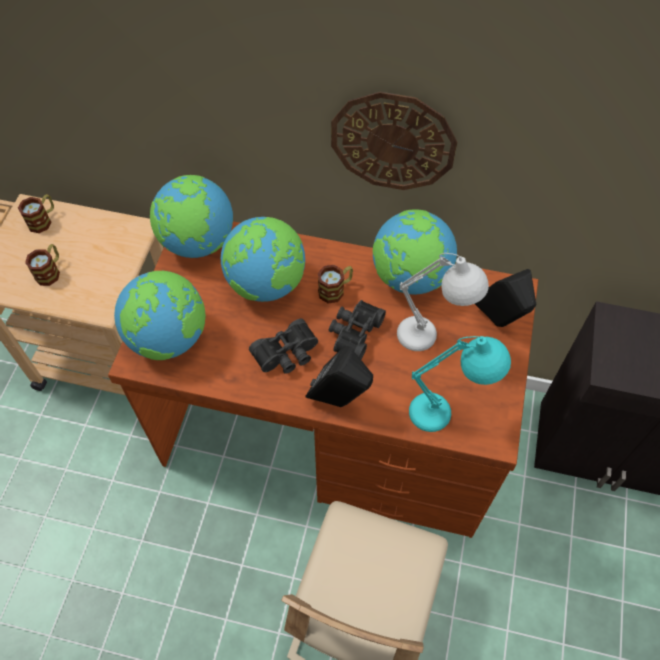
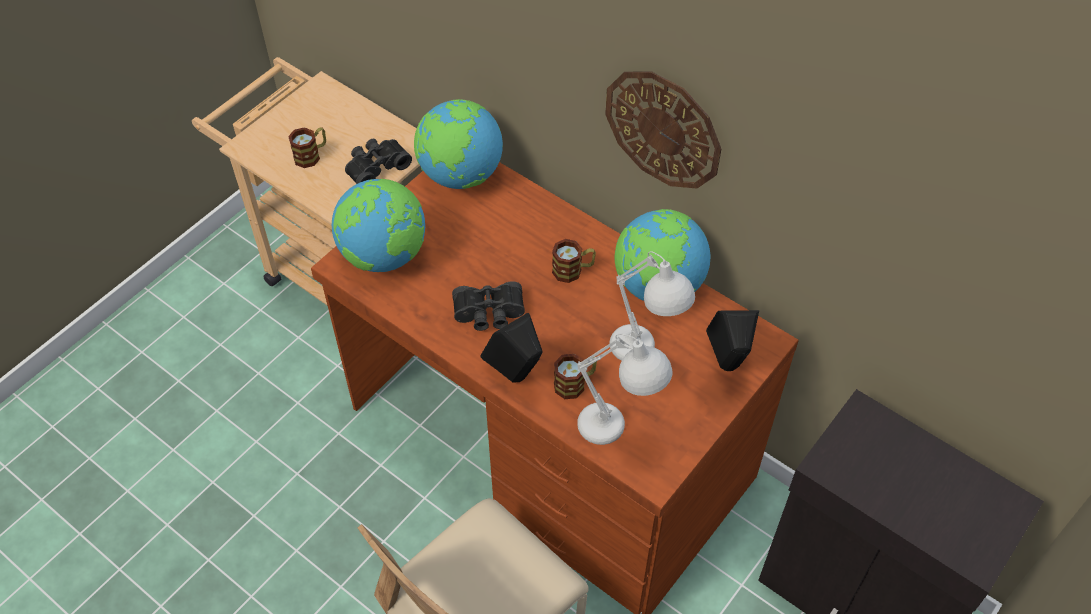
camera: 25 degrees right, 5 degrees down
(43, 220) = (329, 104): mug -> mug (575, 383)
(267, 284) = (507, 239): globe -> none
(353, 333) = (567, 318): black binoculars -> black binoculars (376, 167)
(448, 414) = (618, 433): turquoise table lamp -> white table lamp

